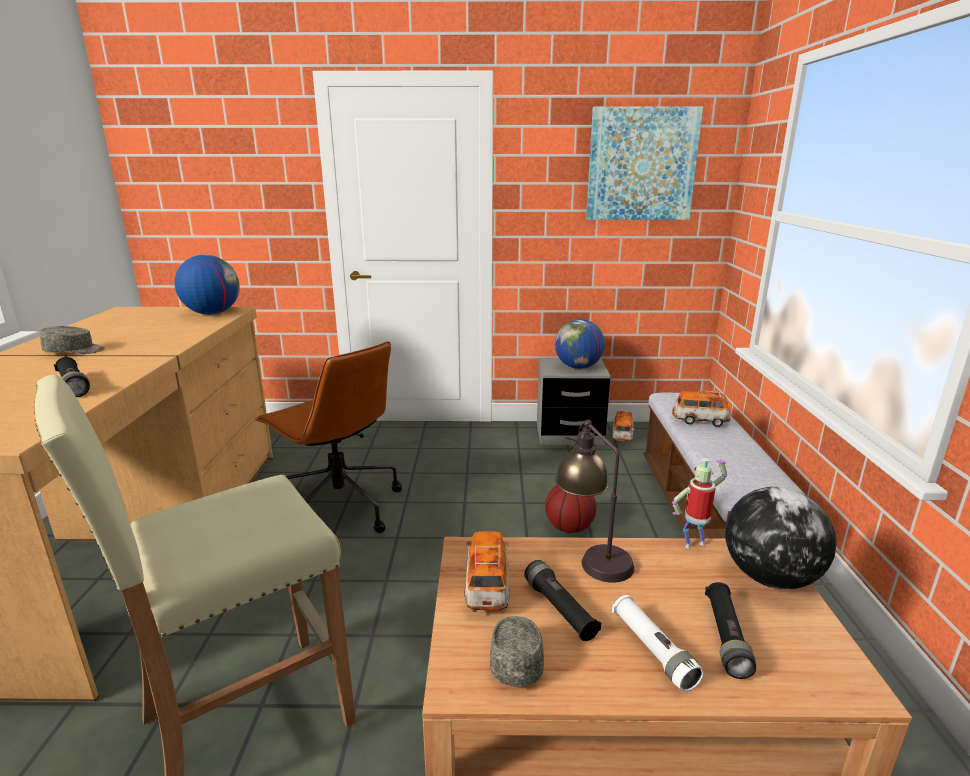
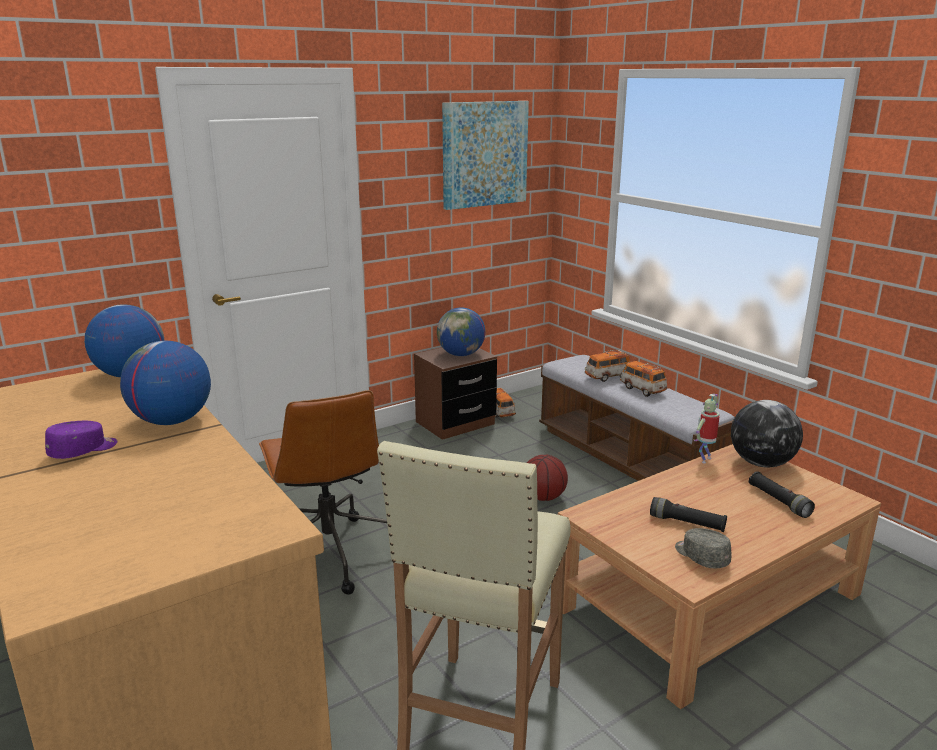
camera: 35 degrees left, 0 degrees up
(74, 386) = (197, 477): black flashlight -> none
(75, 351) = (83, 450): grey cap -> purple cap
(157, 346) = (171, 421): none -> globe
(339, 507) = (329, 553): brown office chair -> brown office chair turned 60 degrees clockwise
(487, 588) = (632, 529): toy car -> toy car (642, 389)
(569, 434) = (455, 423): grey nightstand -> brown nightstand
(591, 555) = (661, 487): table lamp -> none
(653, 650) = (756, 522): white flashlight -> none

